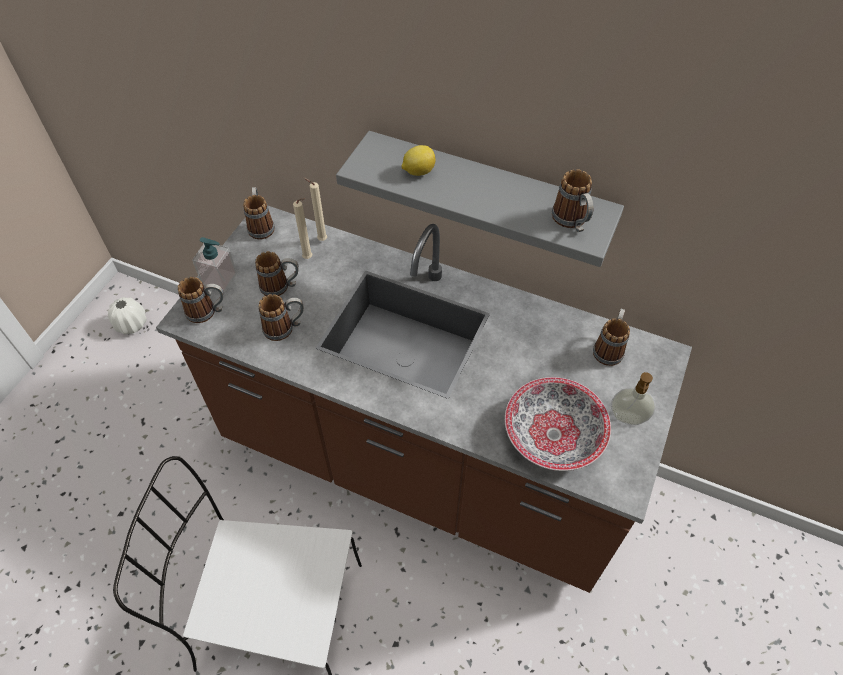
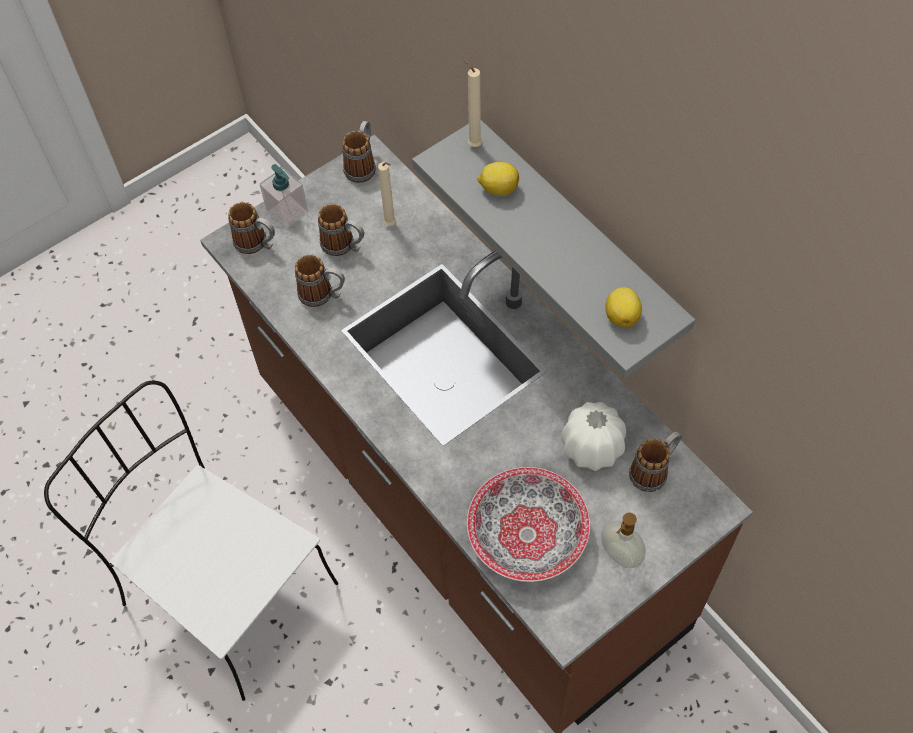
camera: 30 degrees right, 5 degrees up
(131, 324) = (234, 202): white vase -> white vase (592, 448)
(321, 239) = (416, 207): beige candle -> beige candle (473, 144)
(572, 222) = (622, 316): mug -> lemon

